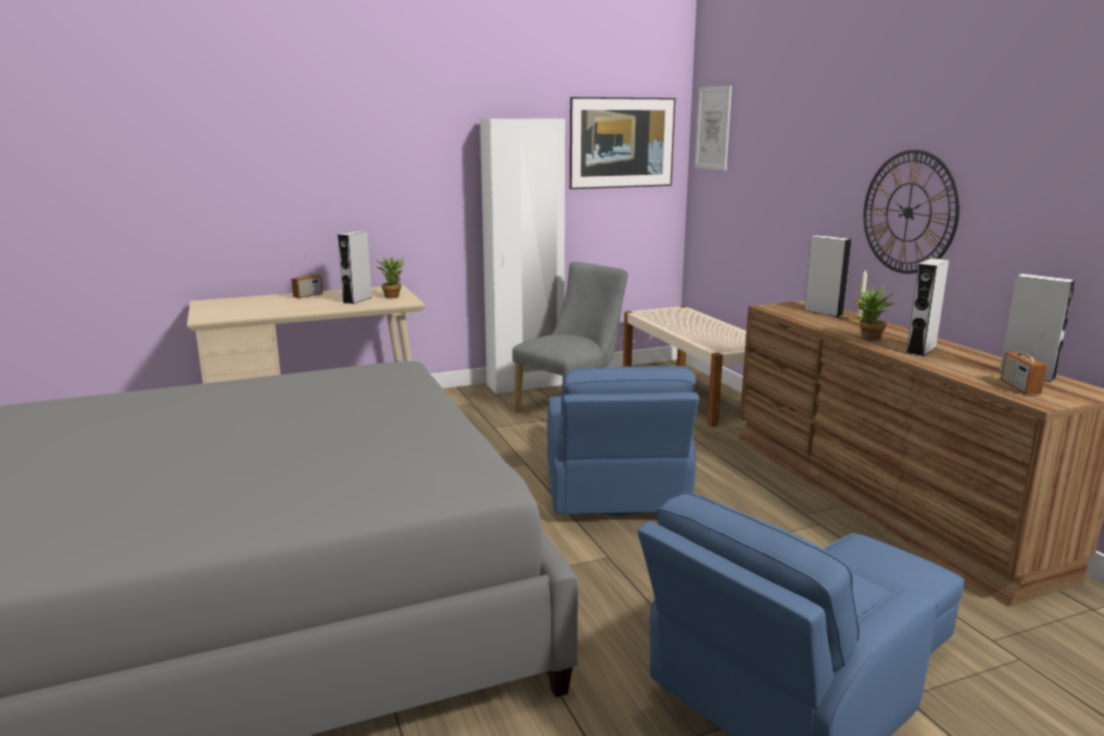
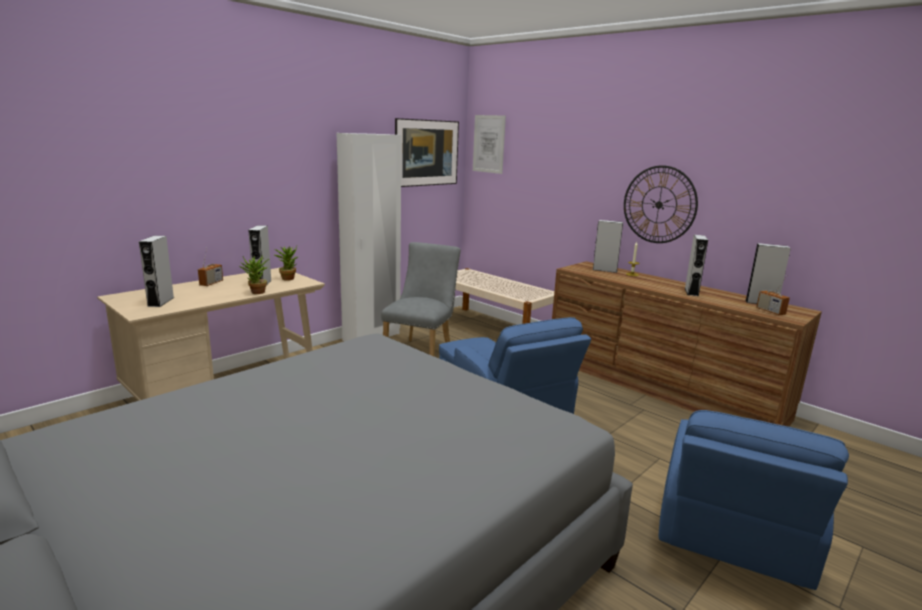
camera: 25 degrees left, 0 degrees up
(236, 310) = (161, 302): none -> grey speaker
(869, 338) = (655, 286): potted plant -> potted plant (256, 293)

